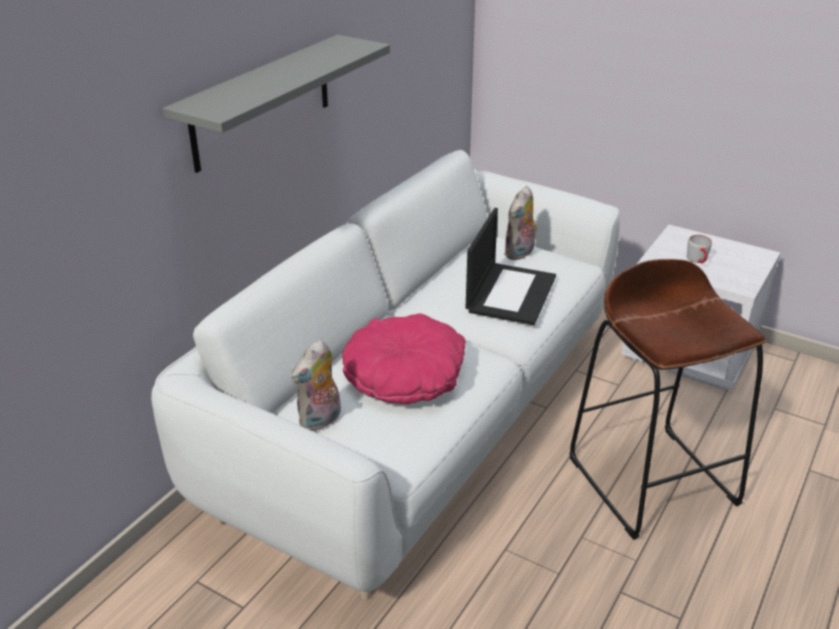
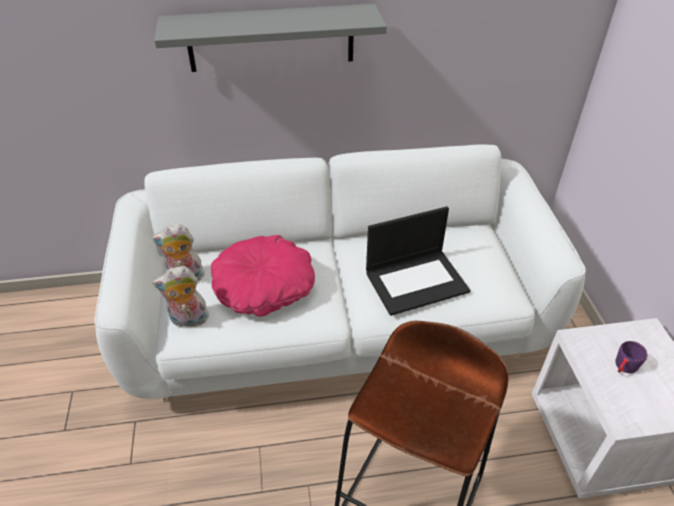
camera: 50 degrees right, 10 degrees up
(520, 254) = (478, 257): plush toy -> plush toy (188, 320)
(698, 260) = (623, 368): grey mug -> purple mug

